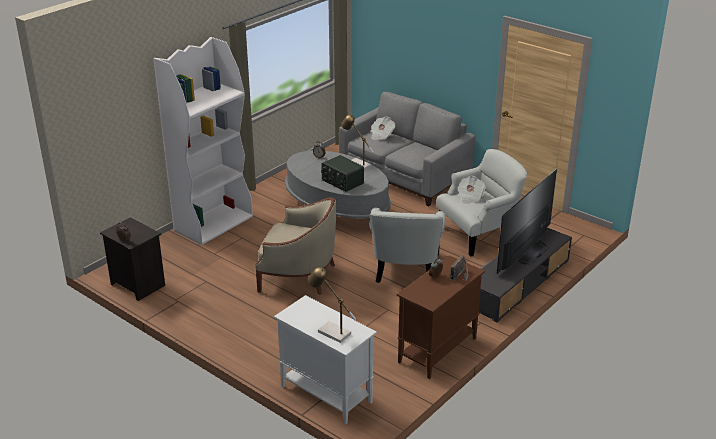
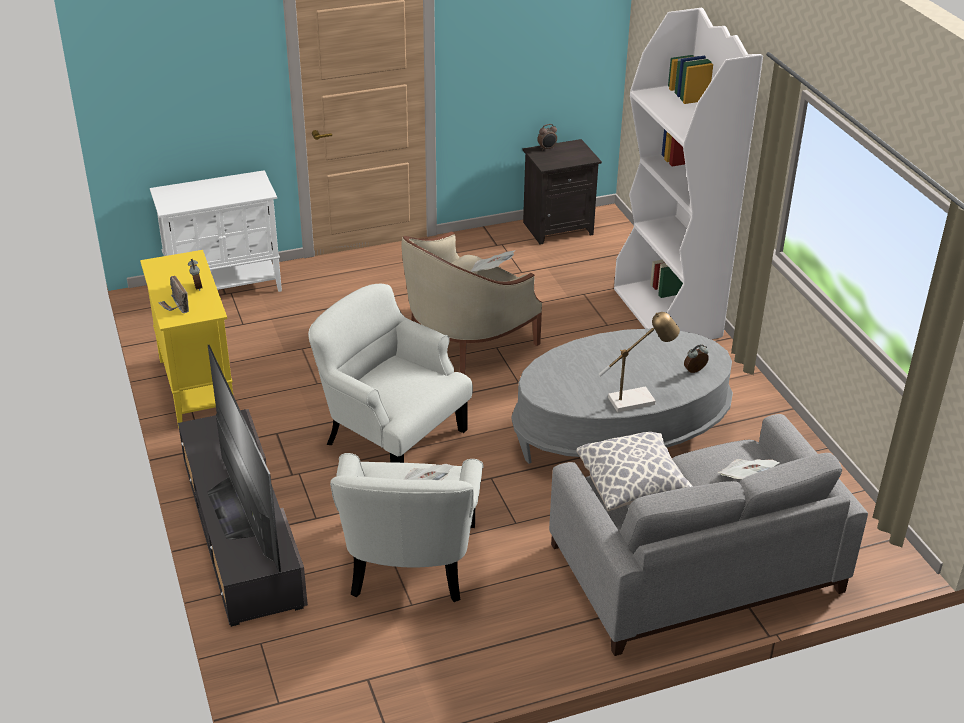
camera: 120 degrees right, 5 degrees up
(276, 235) = (491, 272): none -> newspaper
(330, 331) = (195, 190): table lamp -> none
(342, 182) = (584, 363): radio -> none
(412, 155) = (633, 485): none -> pillow
(437, 351) = (196, 387): brown cabinet -> yellow cabinet

